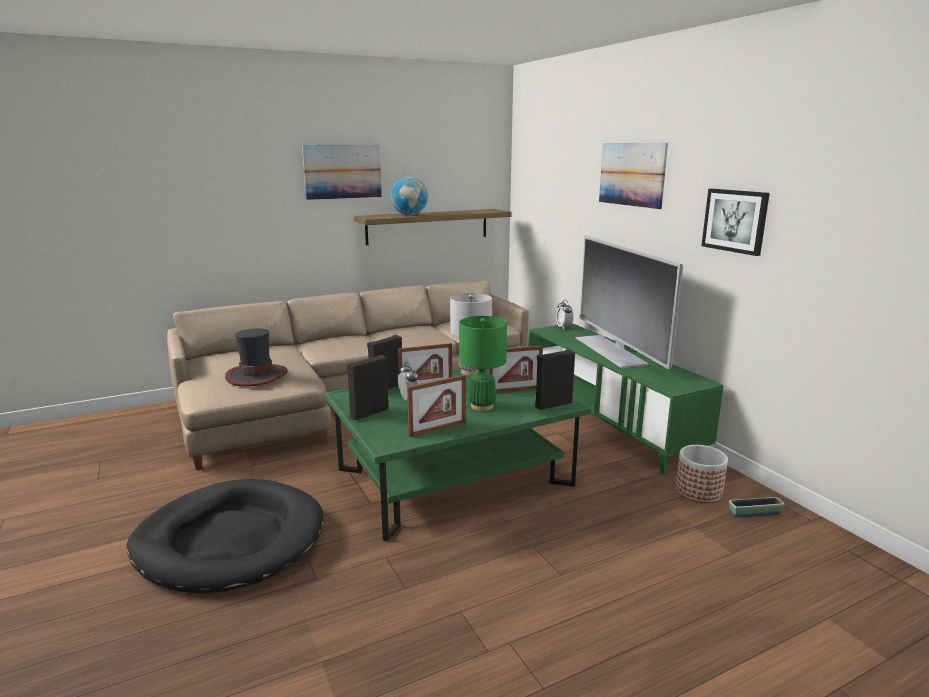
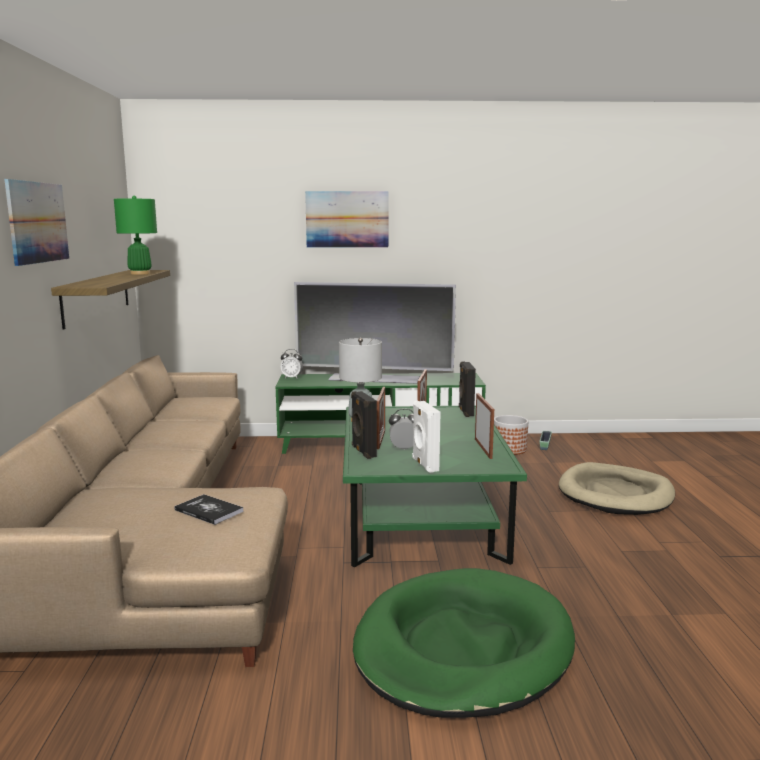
camera: 65 degrees left, 5 degrees down
(230, 540) = (462, 648): black dog bed -> green dog bed
(257, 375) = (209, 511): hat -> book
(368, 413) = (424, 465): black speaker -> white speaker
(409, 215) = (111, 280): globe -> none
(482, 406) = (447, 429): green table lamp -> green table lamp (140, 273)
(638, 591) = (615, 494): none -> beige dog bed
(735, 221) = (464, 249): picture -> none

